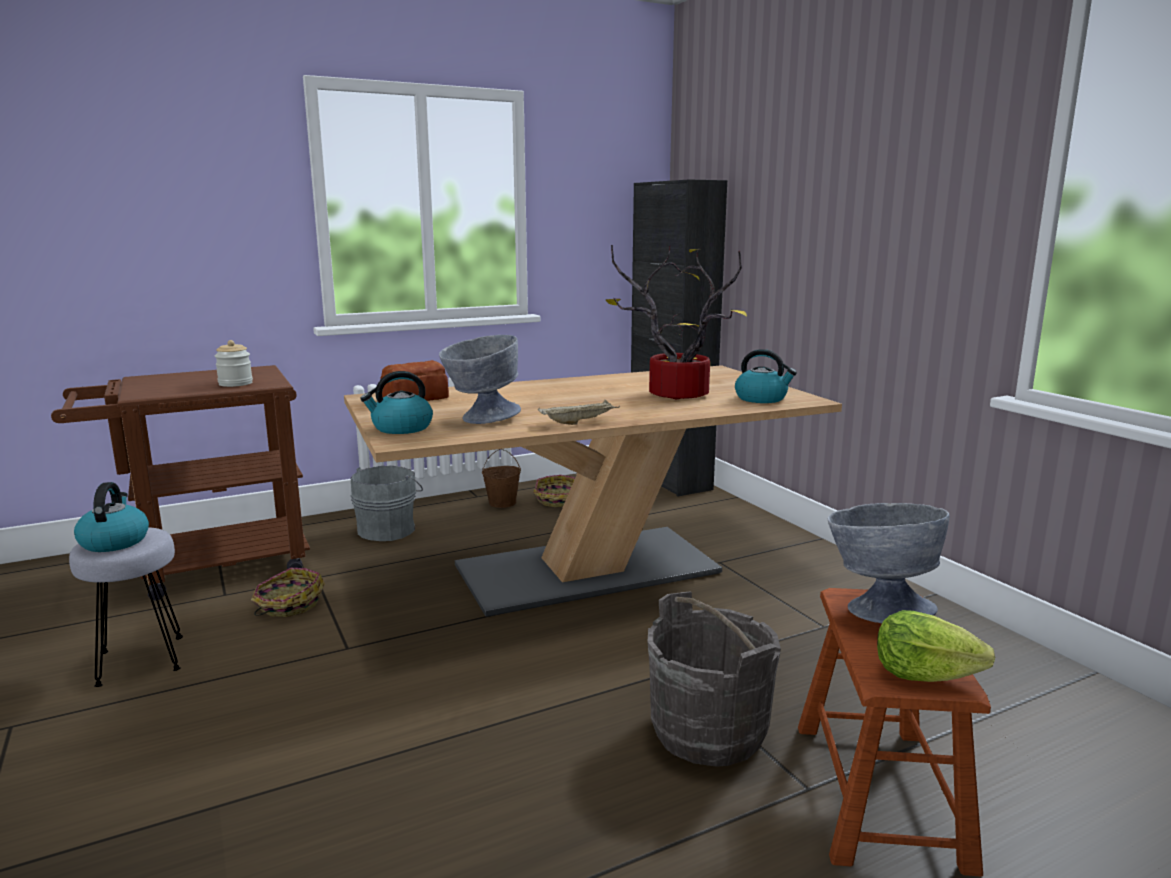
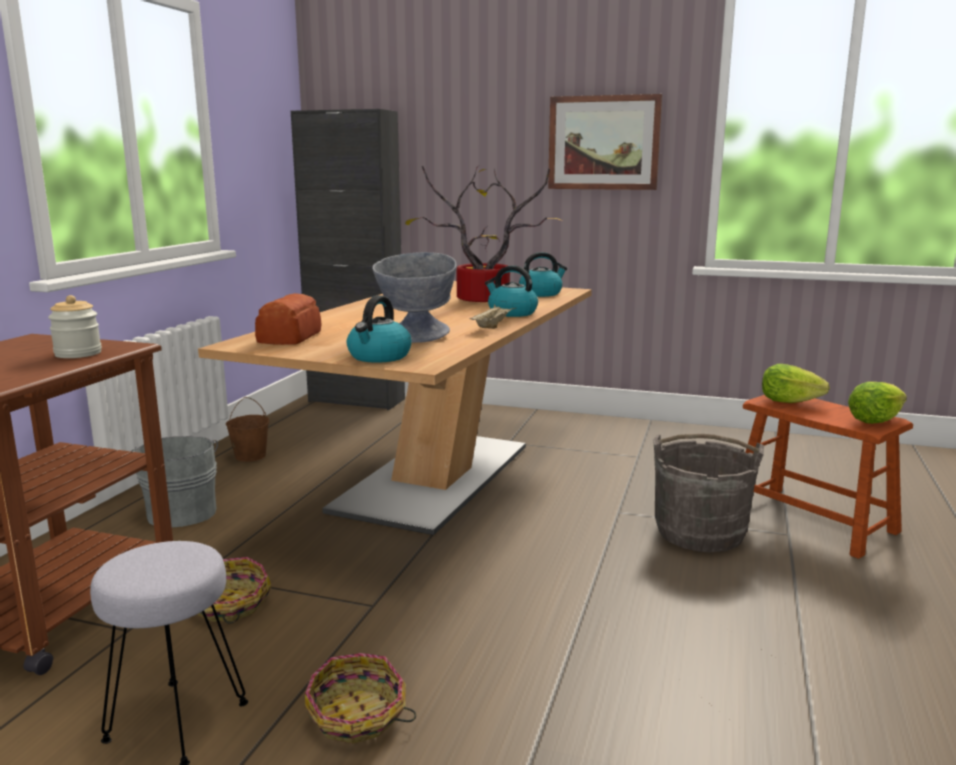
camera: 45 degrees left, 0 degrees up
(114, 541) = (154, 567): kettle -> kettle (511, 313)
(558, 501) = (298, 440): basket -> basket (357, 716)
(877, 608) = (788, 401): grey bowl -> lettuce
(910, 216) = (604, 143): none -> picture

